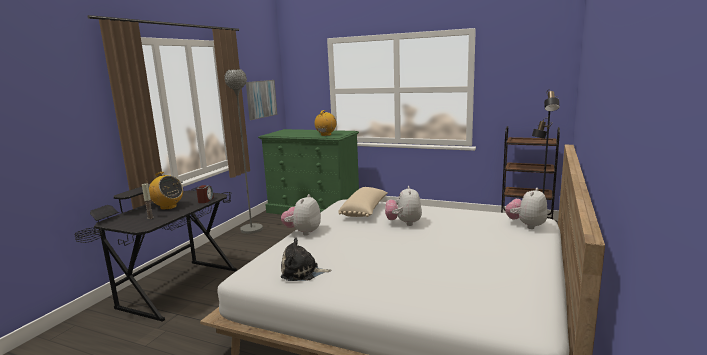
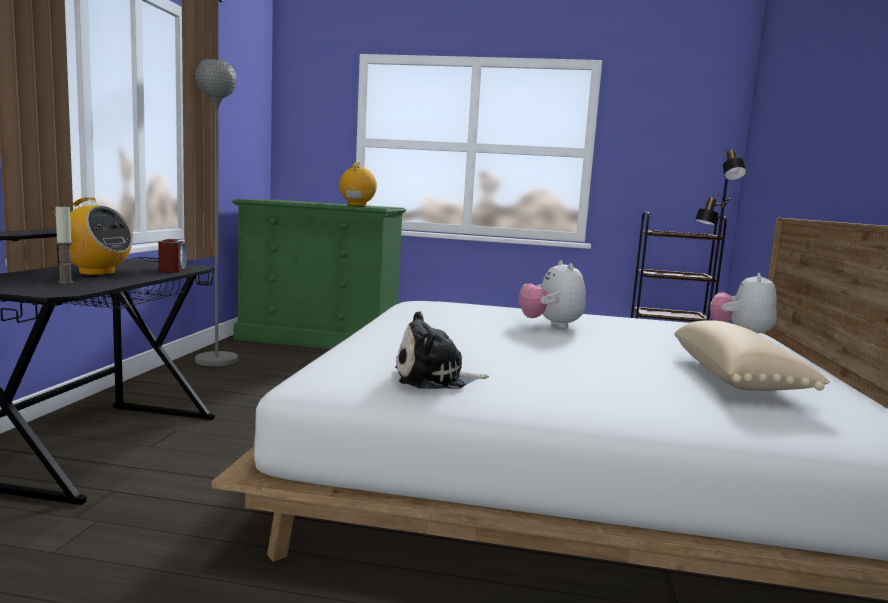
camera: 15 degrees left, 5 degrees down
(261, 99) = (239, 138): picture -> none
(303, 232) = (380, 331): plush toy -> none
(365, 211) = (467, 311): beige pillow -> beige pillow (737, 378)

